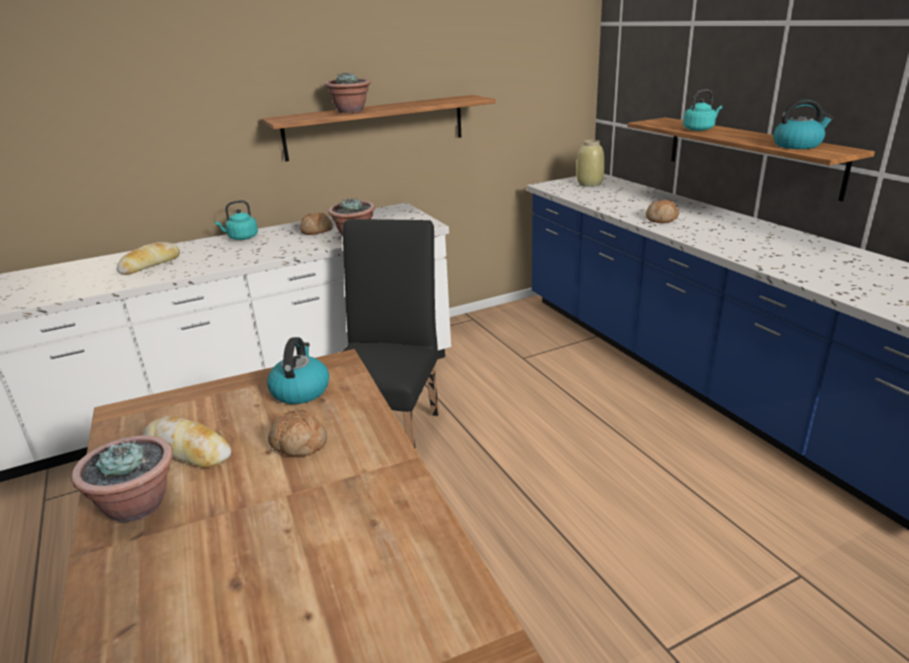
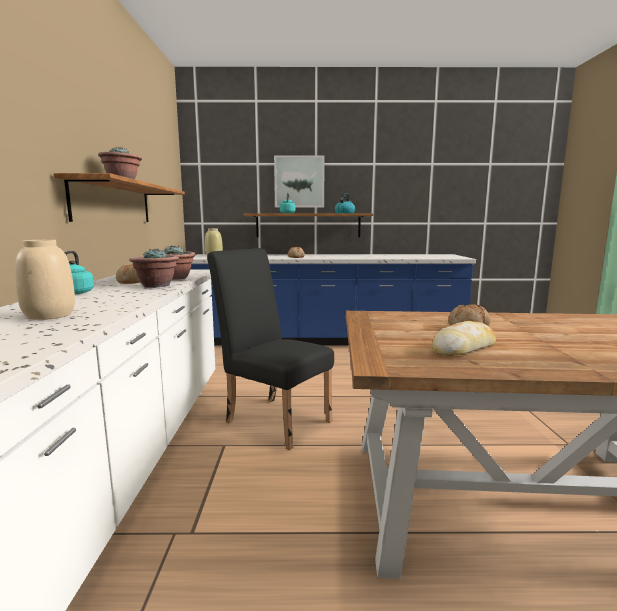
camera: 65 degrees left, 15 degrees down
(137, 505) = (540, 362): potted plant -> potted plant (156, 286)
(150, 265) = (50, 315): bread -> beige vase
(300, 390) = (396, 322): kettle -> none
(749, 63) = (299, 182): none -> picture

